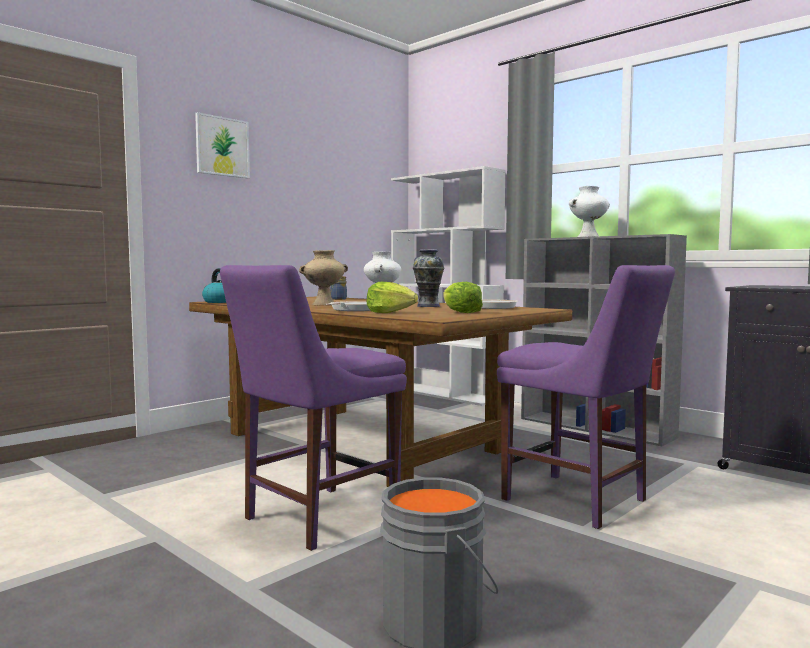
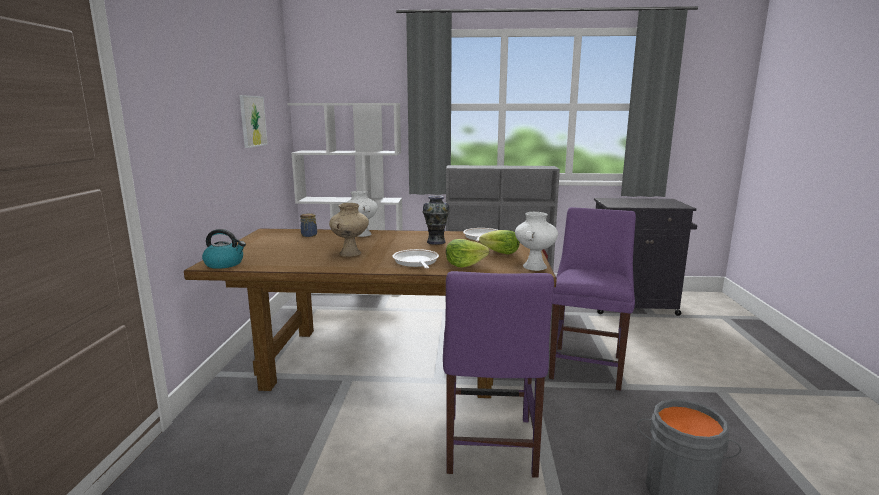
camera: 40 degrees left, 10 degrees up
(222, 146) = (182, 87): picture -> picture (252, 121)
(580, 501) = (587, 365): purple chair -> purple chair turned 75 degrees counterclockwise
(588, 237) = (490, 166): white vase -> white vase (534, 266)

